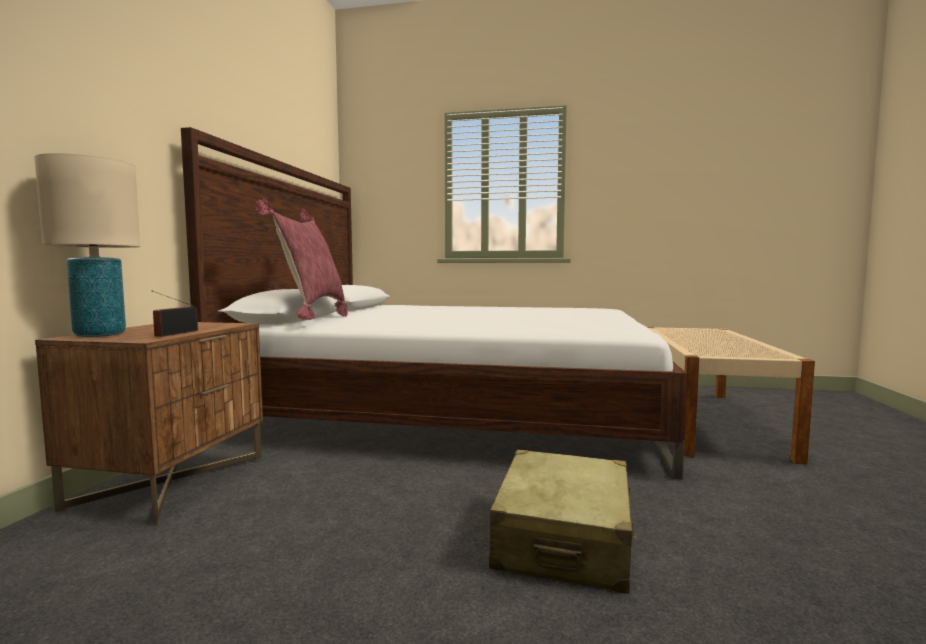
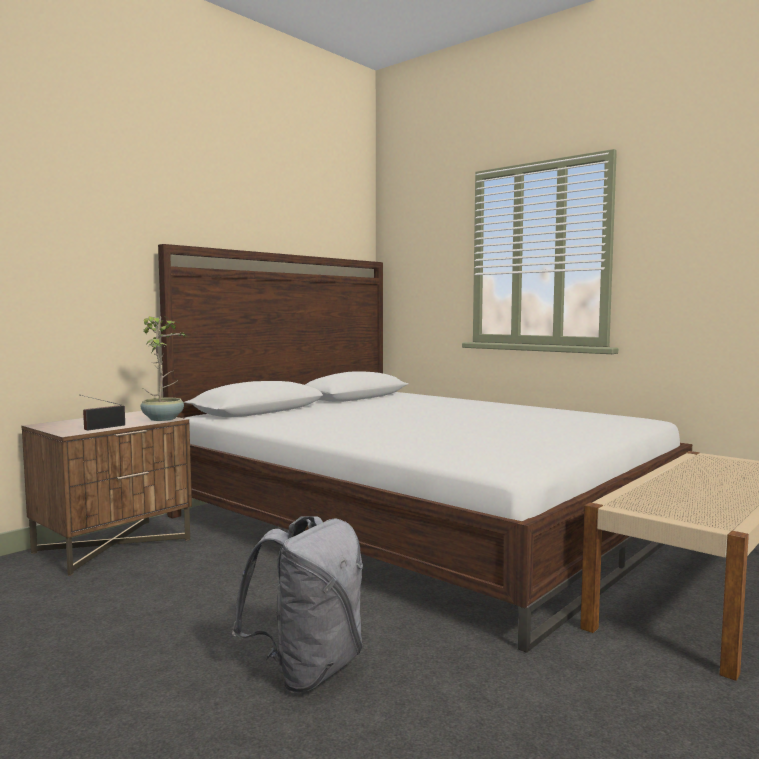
camera: 30 degrees right, 0 degrees up
(100, 335) = (62, 424): beige table lamp -> none
(228, 324) = (164, 419): none -> potted plant
(308, 321) = (262, 415): red pillow -> none
(563, 540) = (308, 670): beige suitcase -> grey backpack

